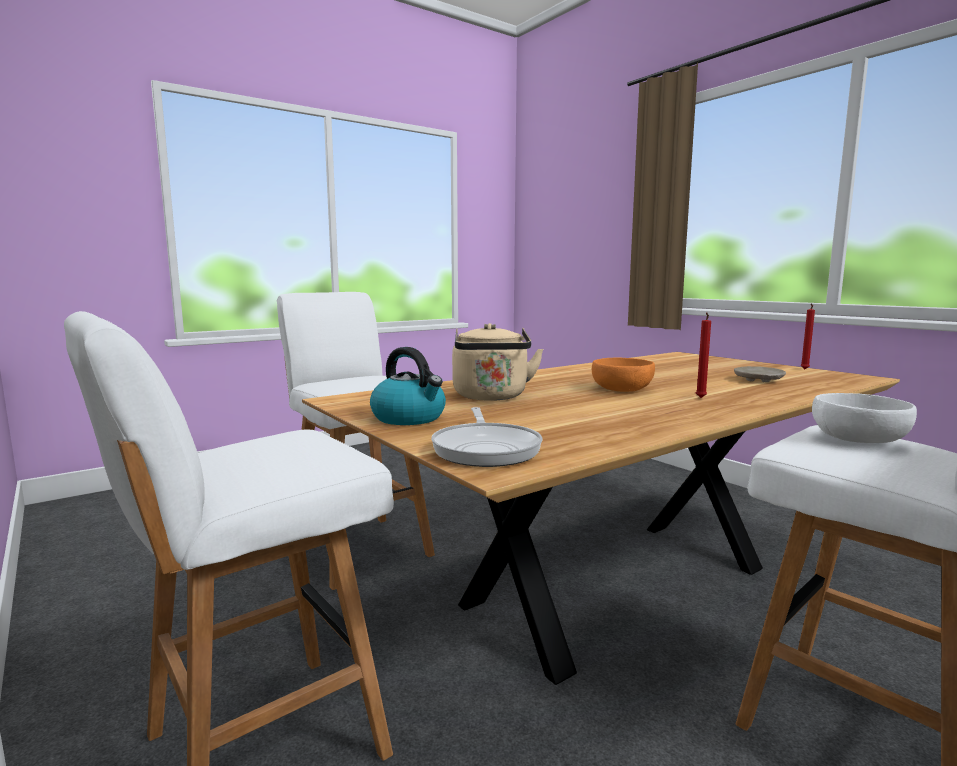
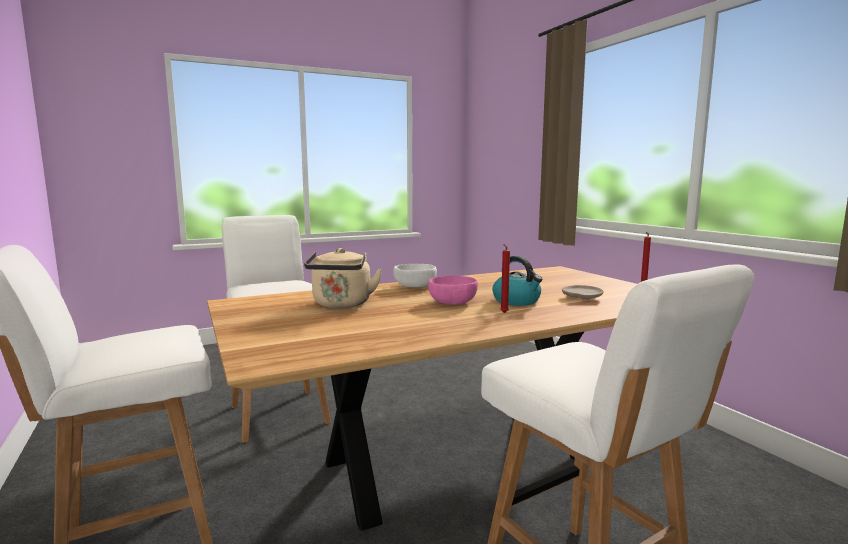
camera: 10 degrees right, 0 degrees up
(410, 418) = (257, 320): kettle -> kettle (517, 301)
(486, 449) = (274, 349): frying pan -> none
(622, 389) = (453, 302): orange bowl -> pink bowl
(860, 439) = (576, 358): white bowl -> white bowl (415, 286)

